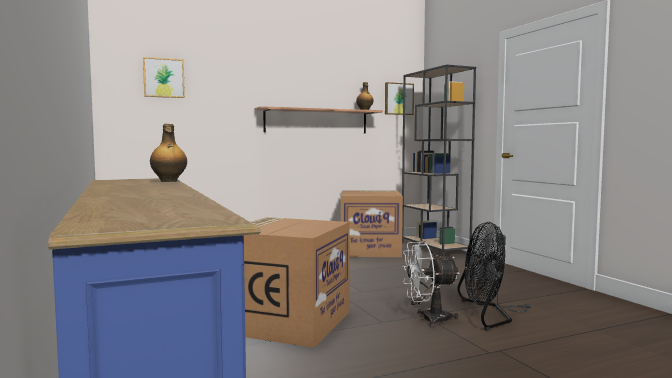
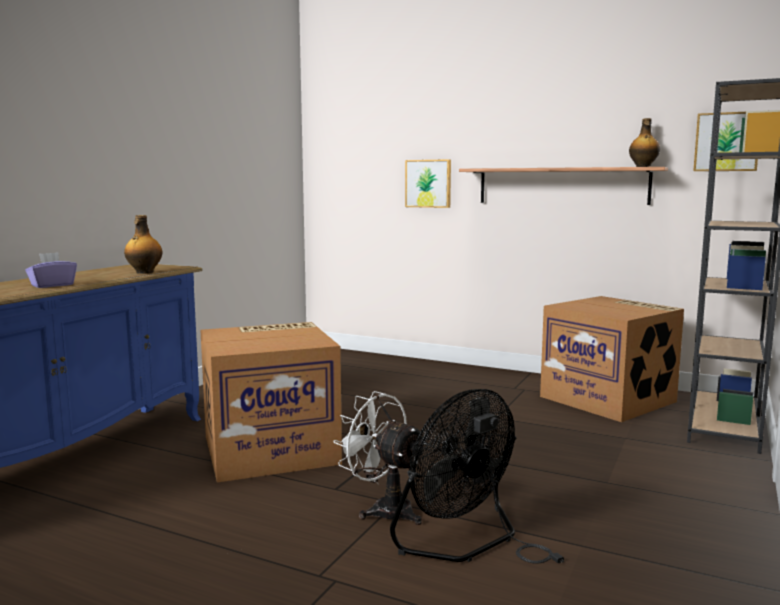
camera: 50 degrees right, 5 degrees up
(163, 78) = (366, 137): picture -> picture (428, 183)
(172, 189) = (52, 285): none -> purple tissue box

